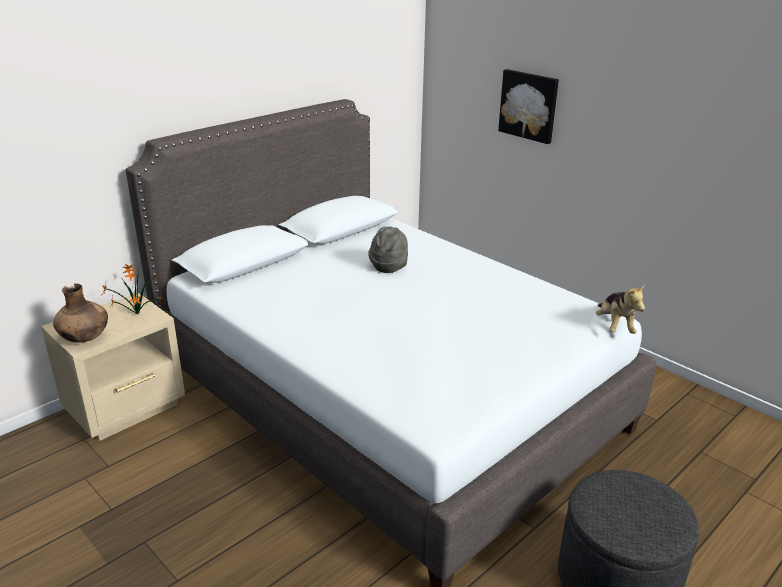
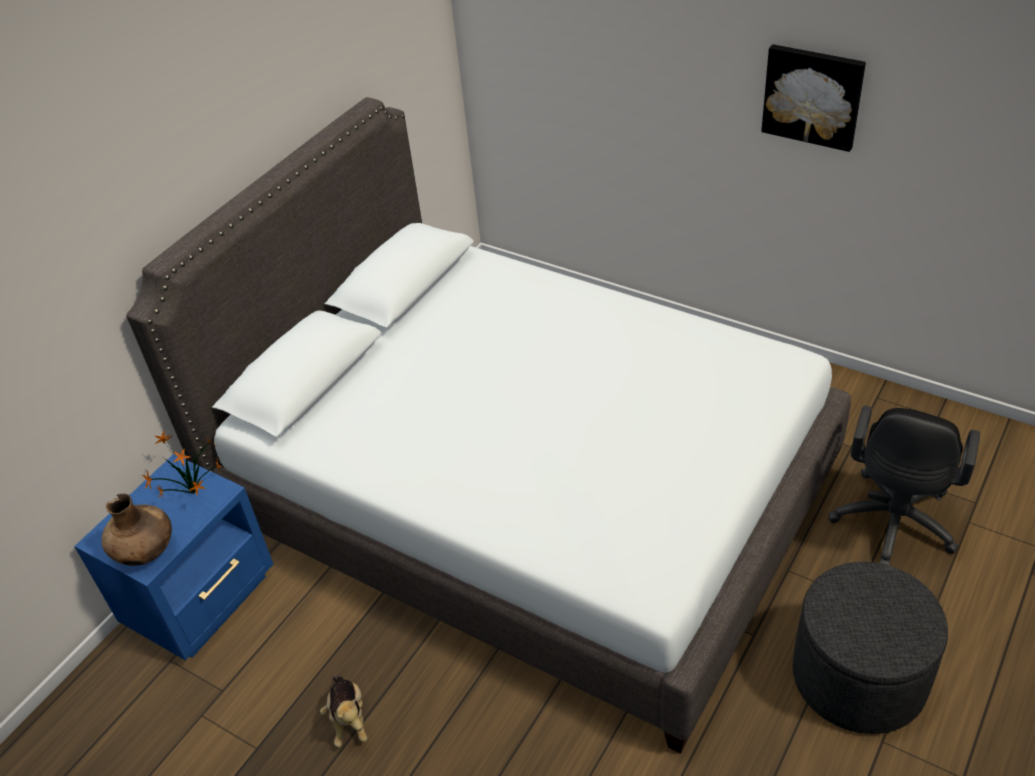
camera: 10 degrees left, 15 degrees up
(127, 408) = (204, 600): beige nightstand -> blue nightstand
(389, 266) = (496, 339): grey hat -> none
(529, 105) = (623, 58): picture -> picture (813, 96)
(614, 326) = (803, 377): plush toy -> plush toy (349, 719)
(677, 480) = (892, 526): none -> black office chair

